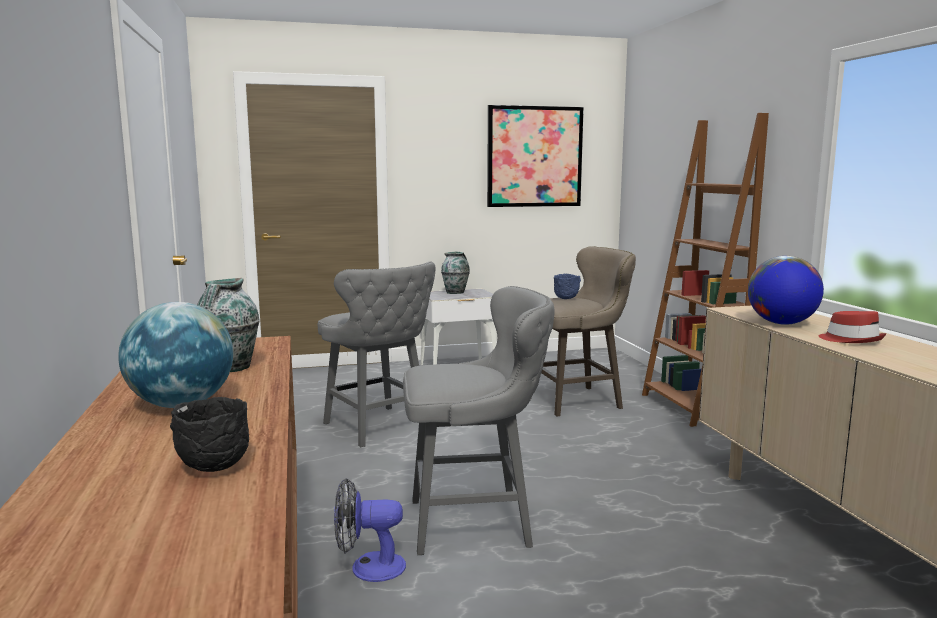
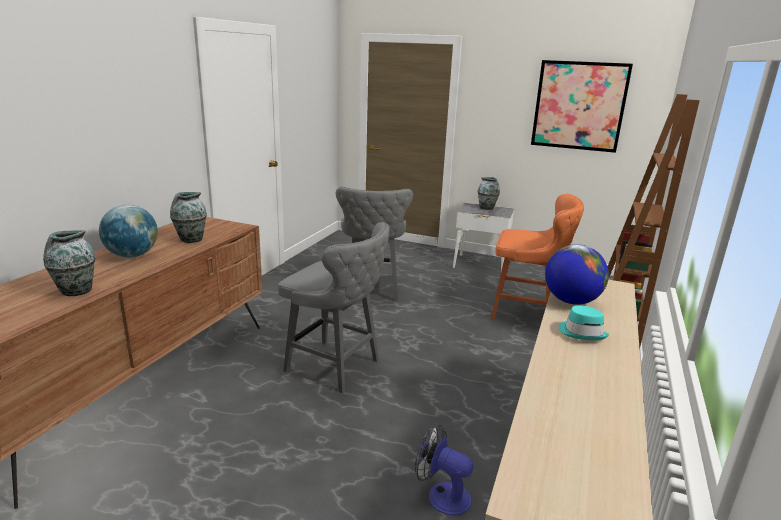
camera: 35 degrees right, 10 degrees up
(213, 468) = (75, 291): black bowl -> vase
(368, 567) = (254, 367): fan -> fan (442, 495)
(566, 298) = (525, 233): blue bowl -> none
(578, 400) = (526, 313): beige stool -> orange stool
(851, 339) = (582, 332): red hat -> turquoise hat

